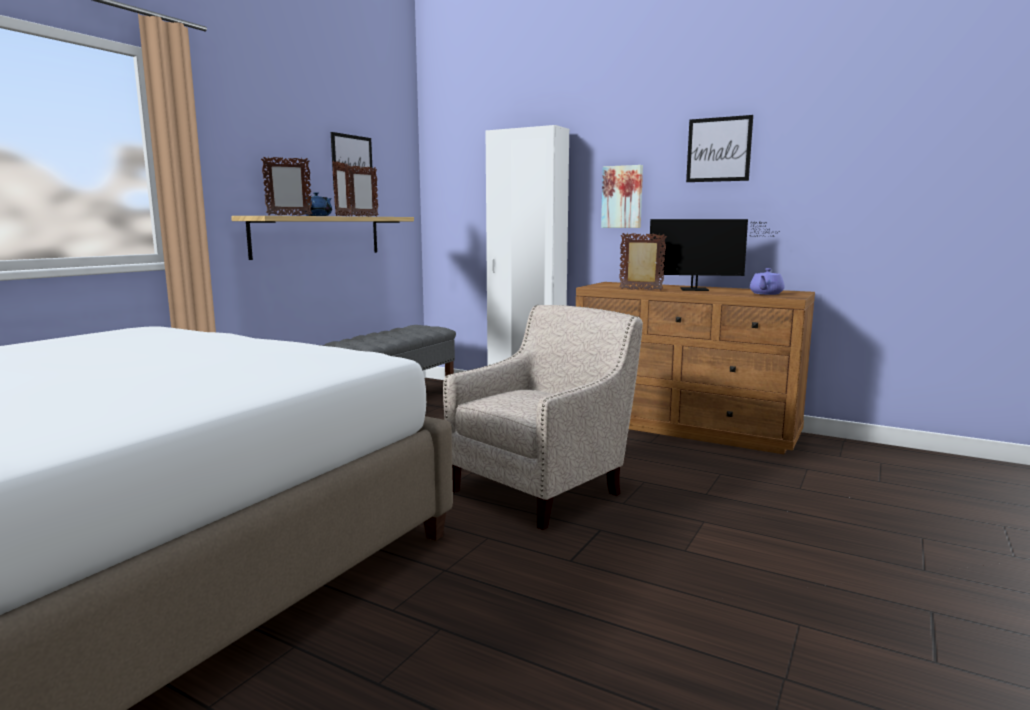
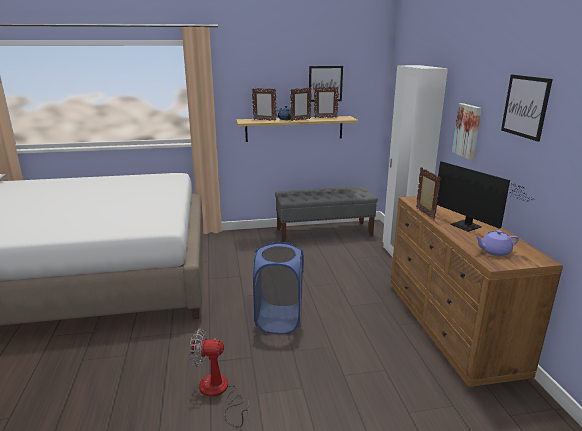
camera: 50 degrees right, 10 degrees up
(543, 488) = (279, 320): beige armchair -> blue laundry basket
(653, 575) = (218, 392): none -> fan

